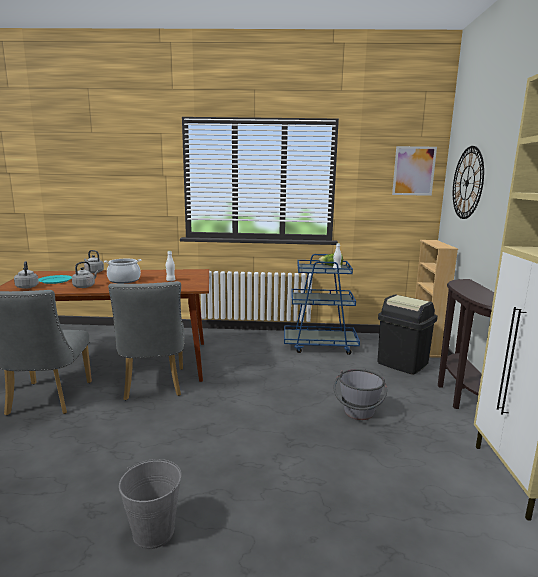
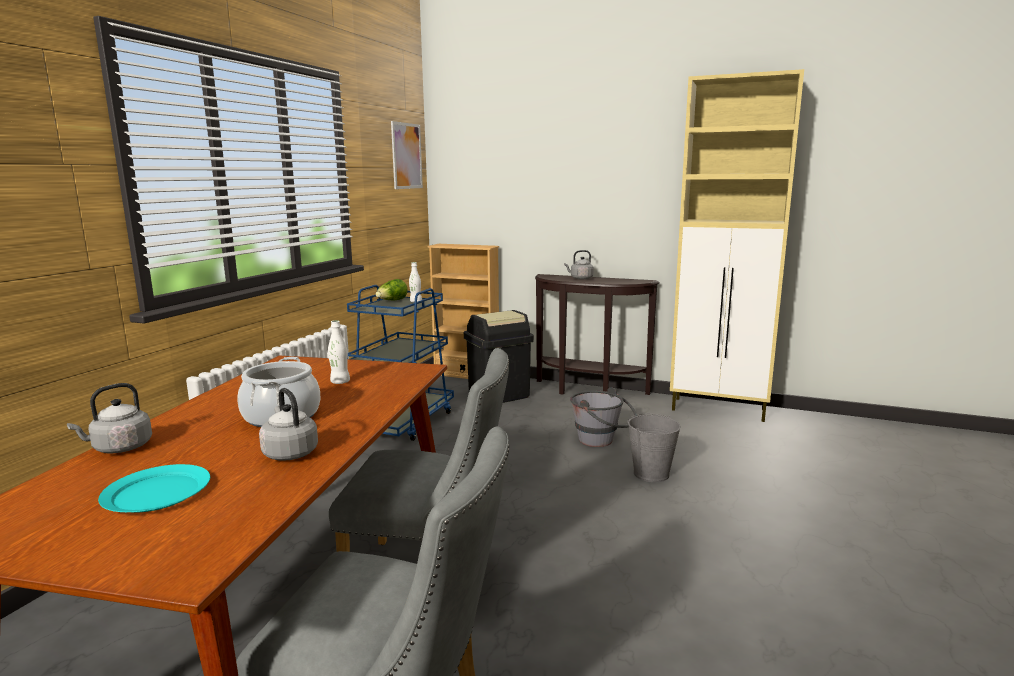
camera: 70 degrees left, 0 degrees up
(27, 287) = (183, 529): grey kettle -> grey kettle (580, 278)
(153, 532) = (811, 597): grey bucket -> grey bucket (651, 474)
(467, 183) = (494, 170): wall clock -> none

